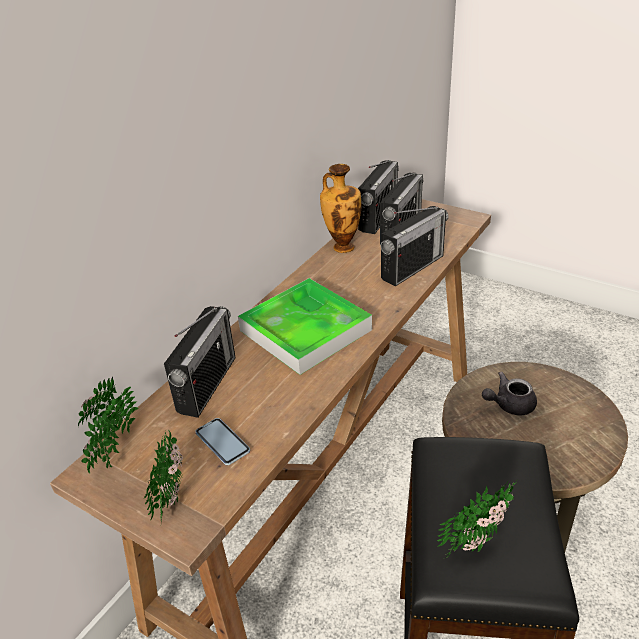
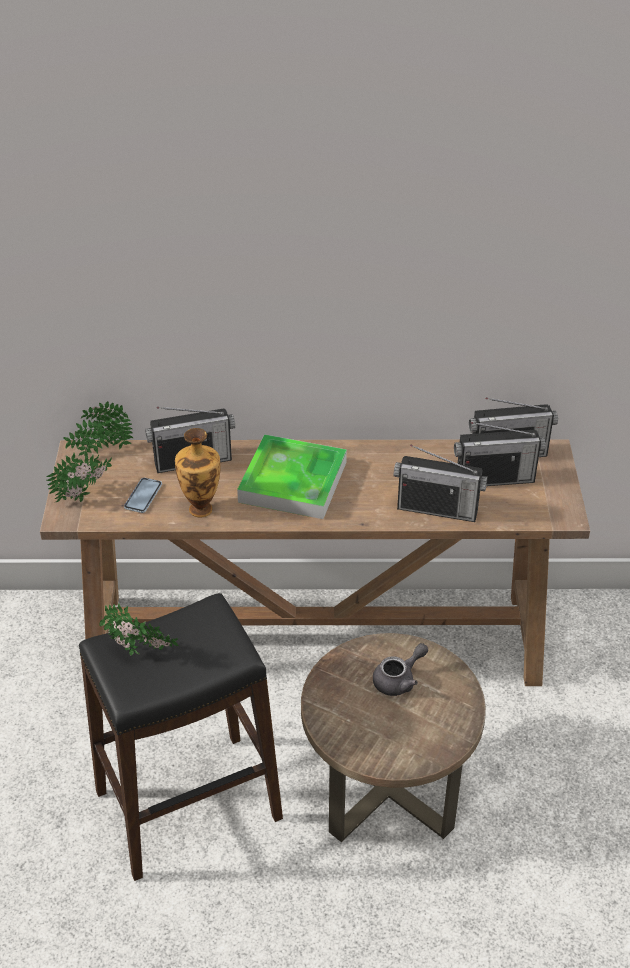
camera: 55 degrees right, 5 degrees up
(342, 246) = (434, 451): vase -> vase (201, 508)
(509, 405) = (399, 680): grey teapot -> grey teapot turned 105 degrees clockwise

